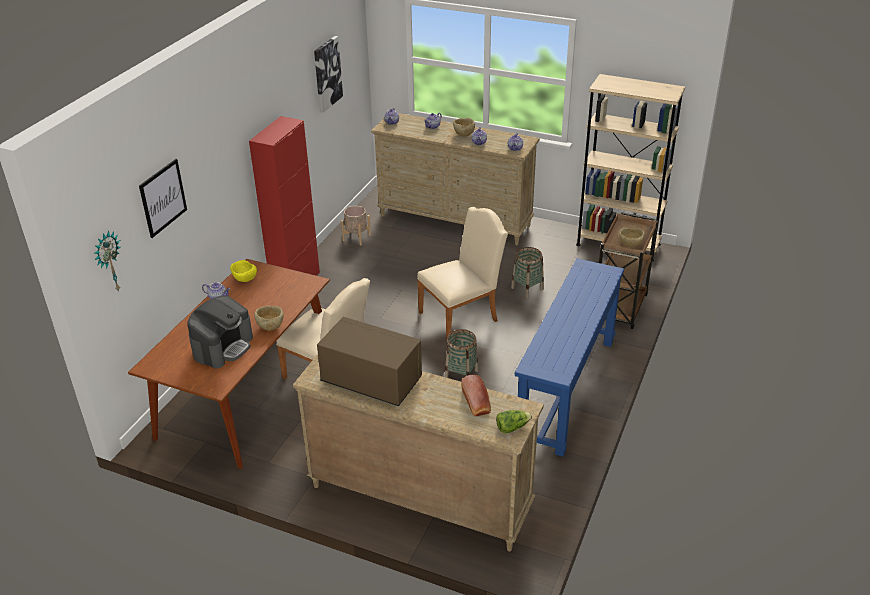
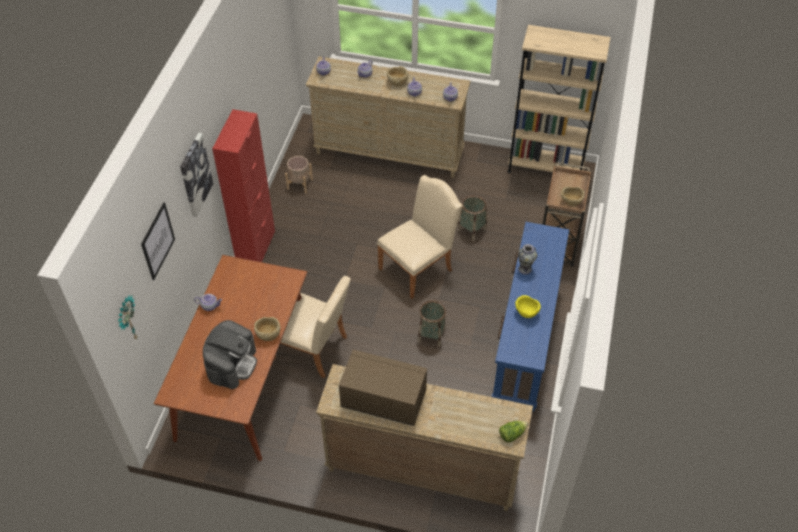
camera: 10 degrees left, 15 degrees up
(244, 280) = (228, 281): yellow bowl -> yellow bowl (526, 313)
(327, 74) = (262, 44): picture -> picture (195, 175)
(476, 403) = (477, 413): bread -> none
(567, 296) = (525, 269): none -> vase

